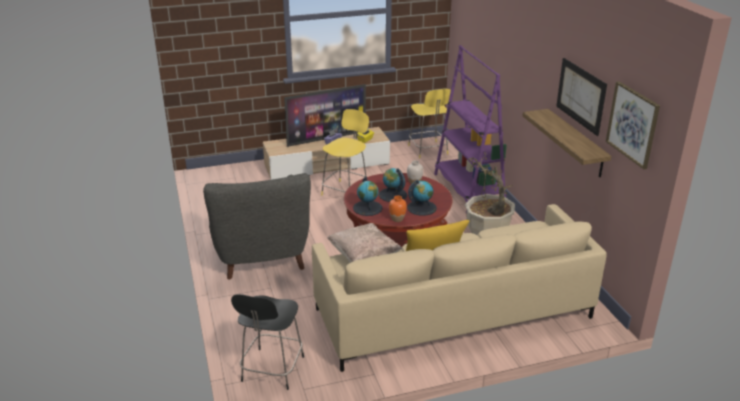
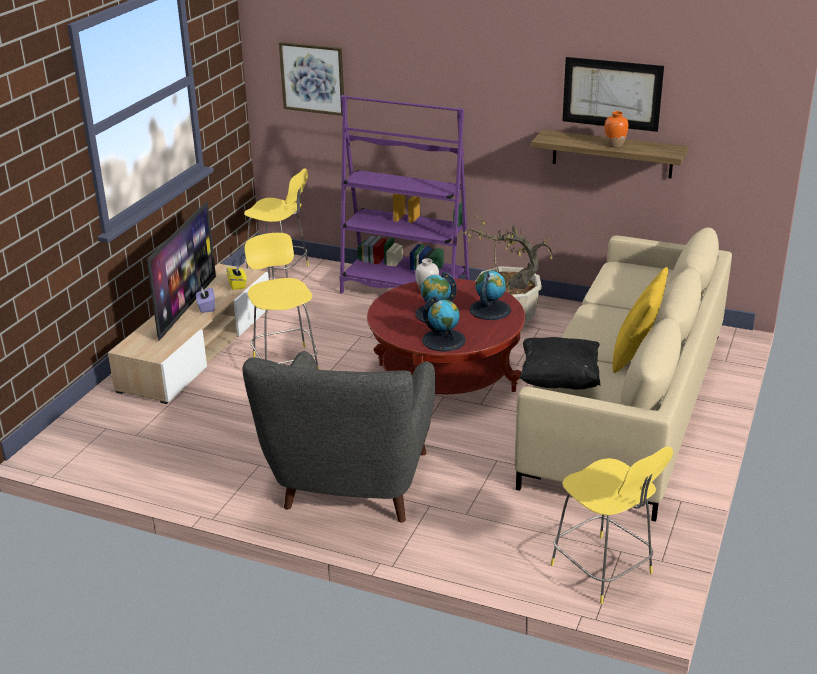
camera: 50 degrees left, 0 degrees up
(261, 258) = (352, 486): grey armchair -> grey armchair turned 75 degrees clockwise
(272, 370) = (603, 571): black stool -> yellow stool
(364, 257) = (559, 381): beige pillow -> black pillow
(397, 219) = (494, 333): orange vase -> orange vase (615, 145)
(632, 124) = (722, 98): picture -> picture (312, 78)

